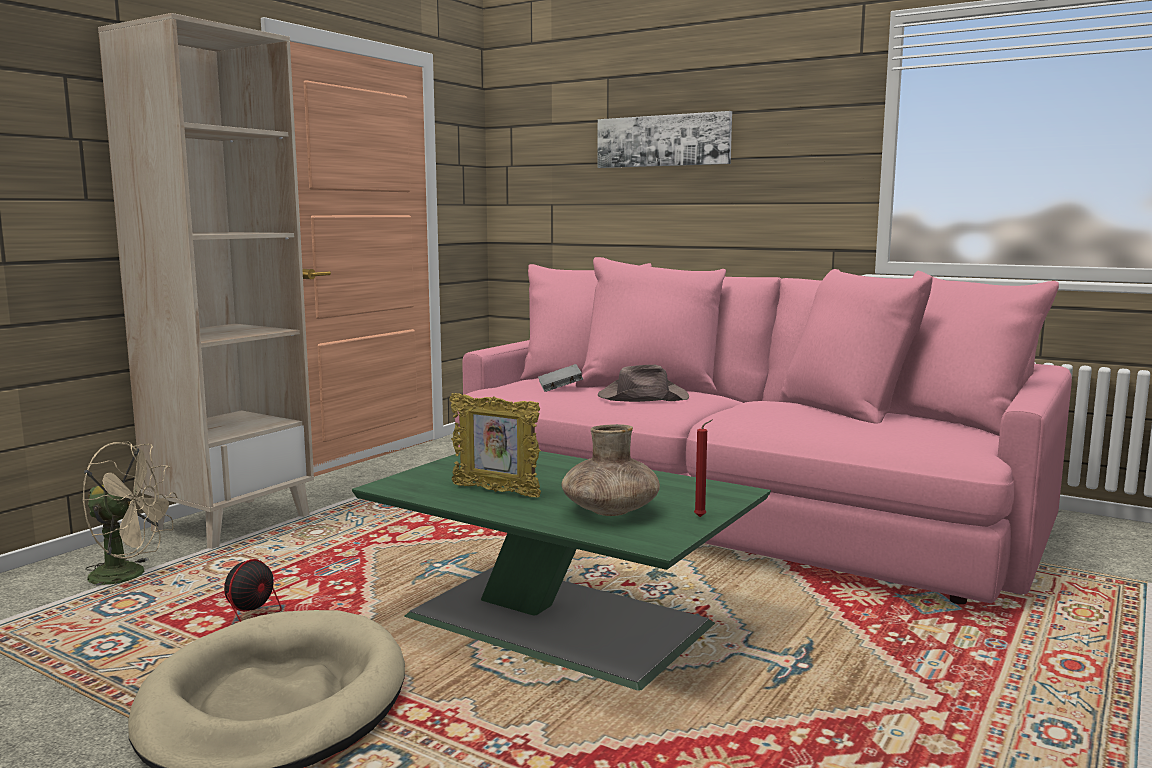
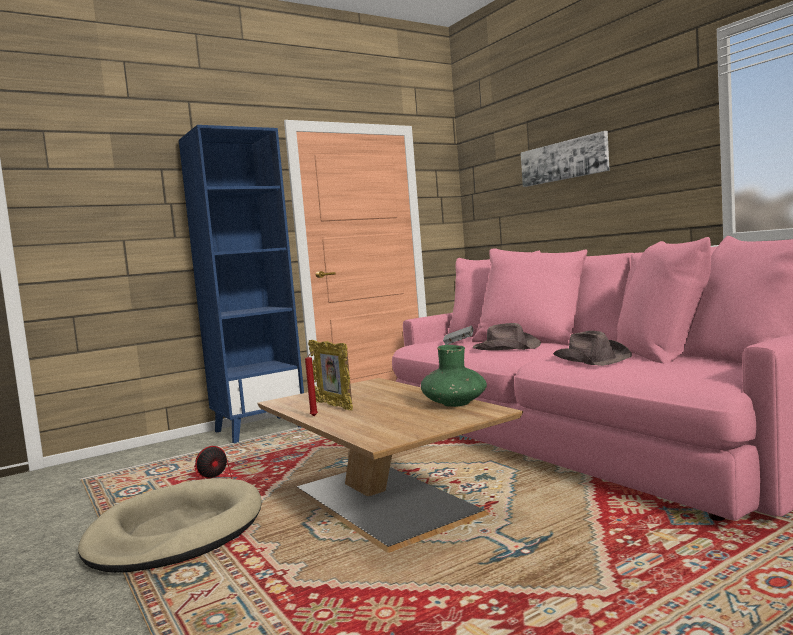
camera: 25 degrees right, 5 degrees down
(130, 575) = (181, 455): beige fan -> none
(232, 522) = (259, 429): beige bookcase -> blue bookcase
(563, 622) = (386, 503): green coffee table -> brown coffee table
(610, 511) = (384, 420): brown vase -> none
(668, 482) = (454, 403): none -> green vase
(702, 517) = (440, 426): red candle -> red candle (315, 416)
(784, 417) = (591, 359): none -> brown hat

